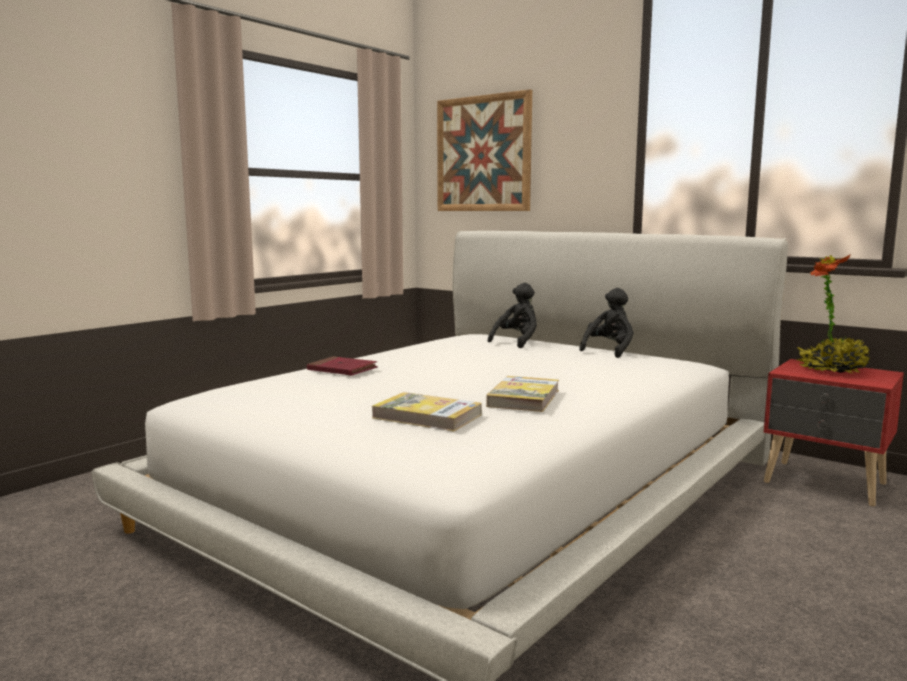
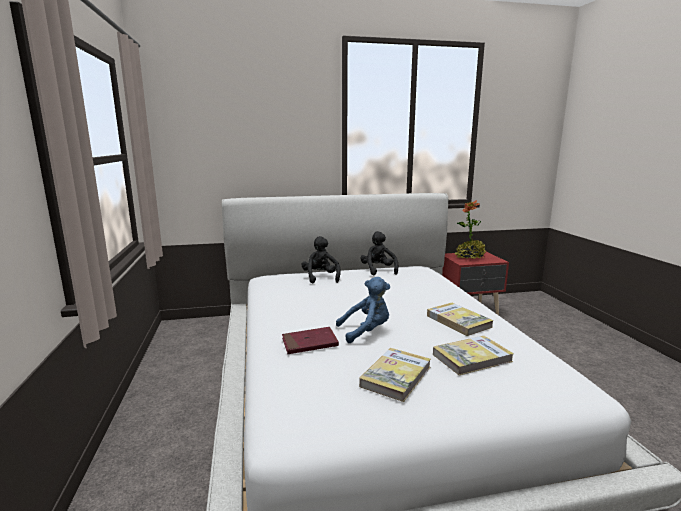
camera: 50 degrees left, 5 degrees up
(326, 401) = (396, 376): none -> book
(408, 377) = (366, 331): none -> blue plush toy
(483, 154) = (216, 136): picture -> none

